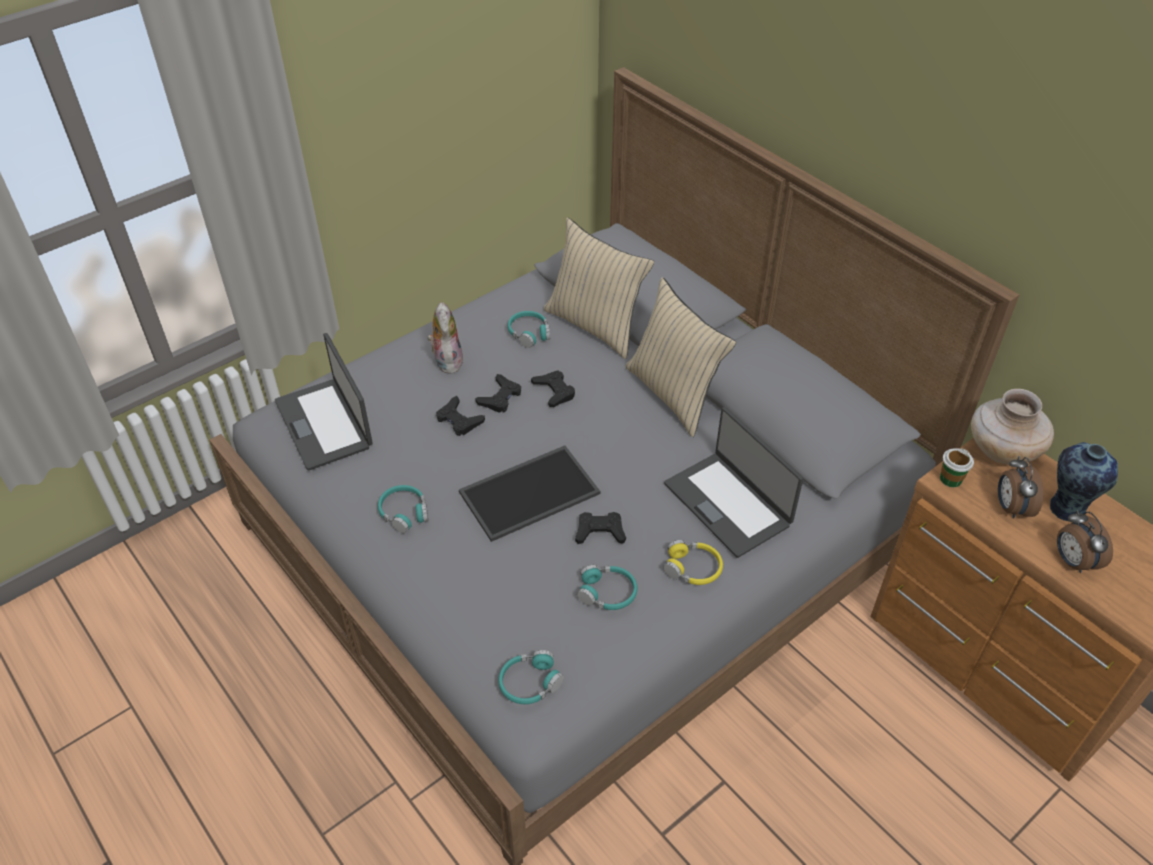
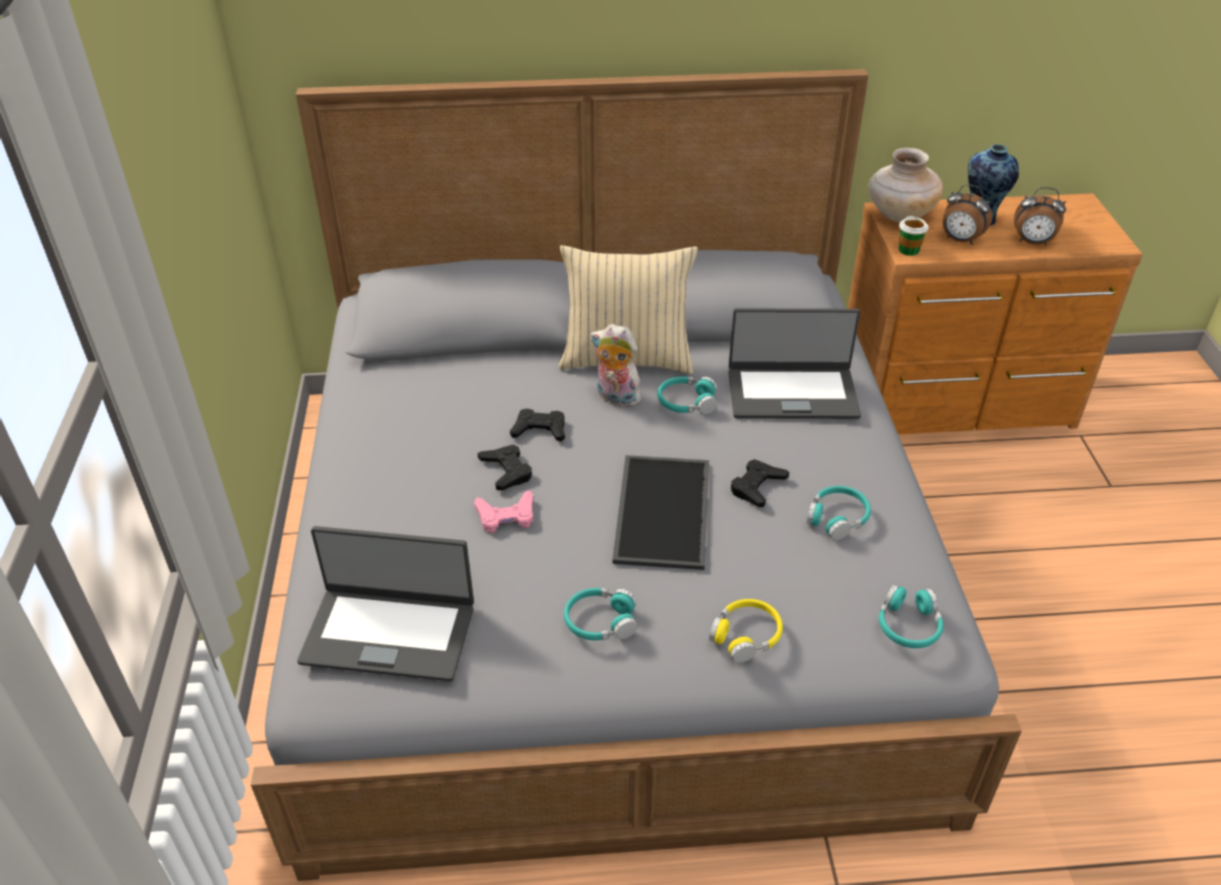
camera: 55 degrees left, 5 degrees down
(446, 361) = (403, 486): plush toy -> plush toy (615, 398)
(459, 420) = (506, 516): black game controller -> pink game controller
(529, 333) = (435, 408): turquoise headphones -> turquoise headphones (686, 402)
(595, 325) = (478, 361): beige pillow -> none
(693, 568) = (849, 450): yellow headphones -> yellow headphones (746, 635)

